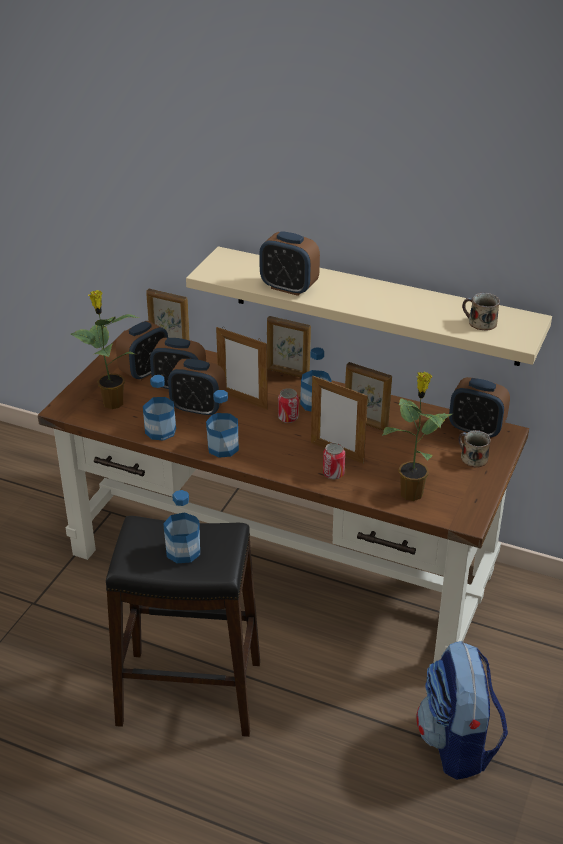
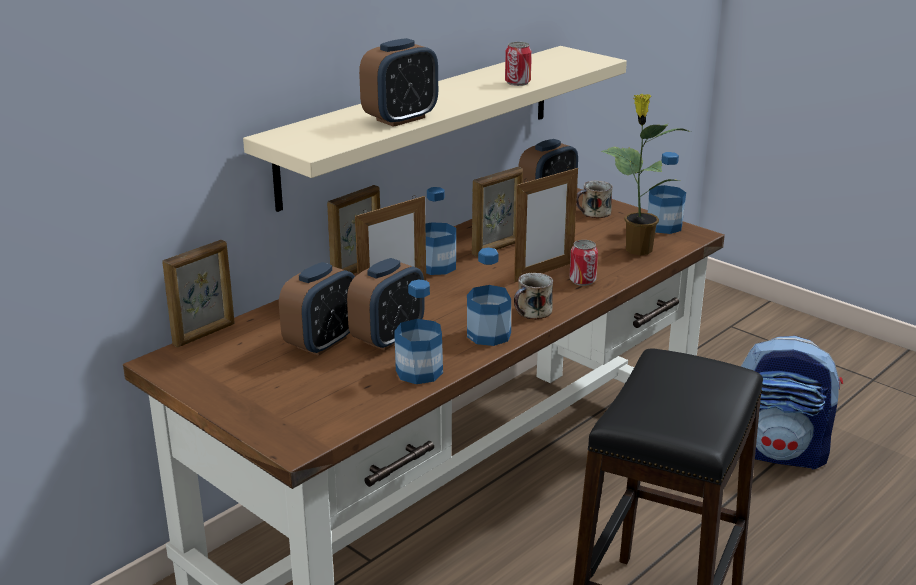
camera: 70 degrees left, 10 degrees down
(112, 402) = (315, 399): potted plant -> none
(145, 371) = (257, 362): alarm clock -> none
(183, 551) = (690, 394): bottle -> bottle (664, 226)
(288, 418) = (454, 286): can -> can (517, 82)
(480, 322) = (554, 65): mug -> mug (532, 312)

